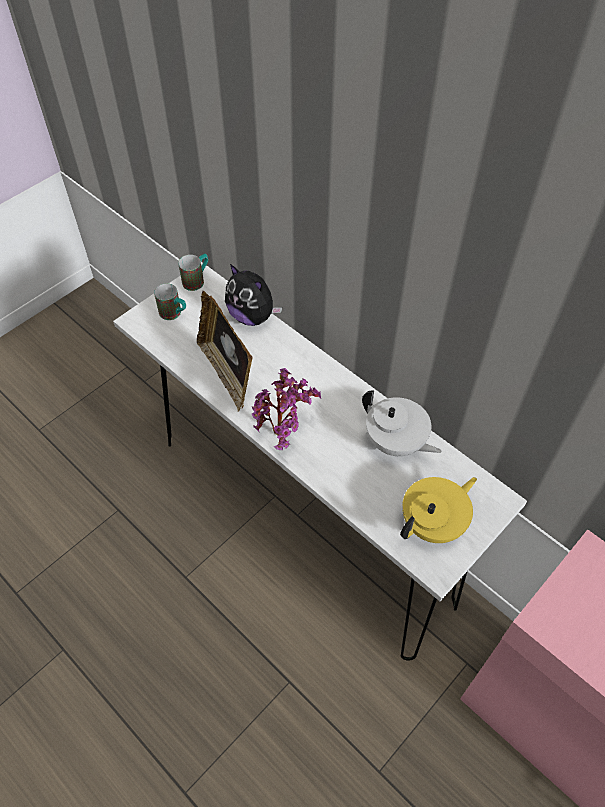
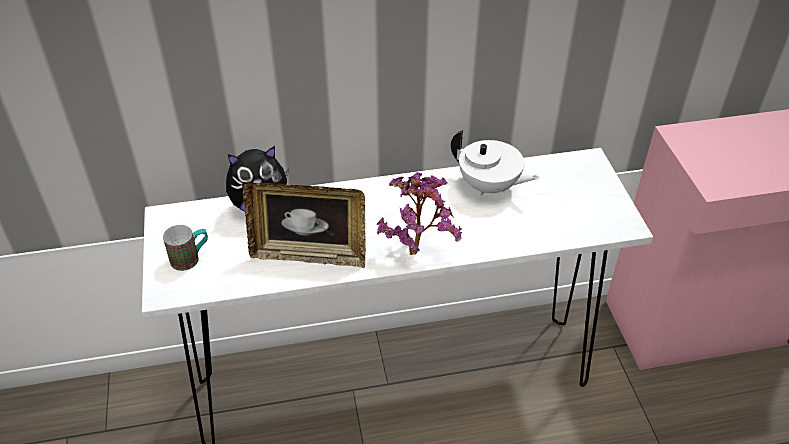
camera: 55 degrees left, 10 degrees down
(197, 280) = (167, 221): mug -> none
(395, 443) = (489, 186): white teapot -> white teapot turned 45 degrees clockwise
(433, 523) = (584, 205): yellow teapot -> none

